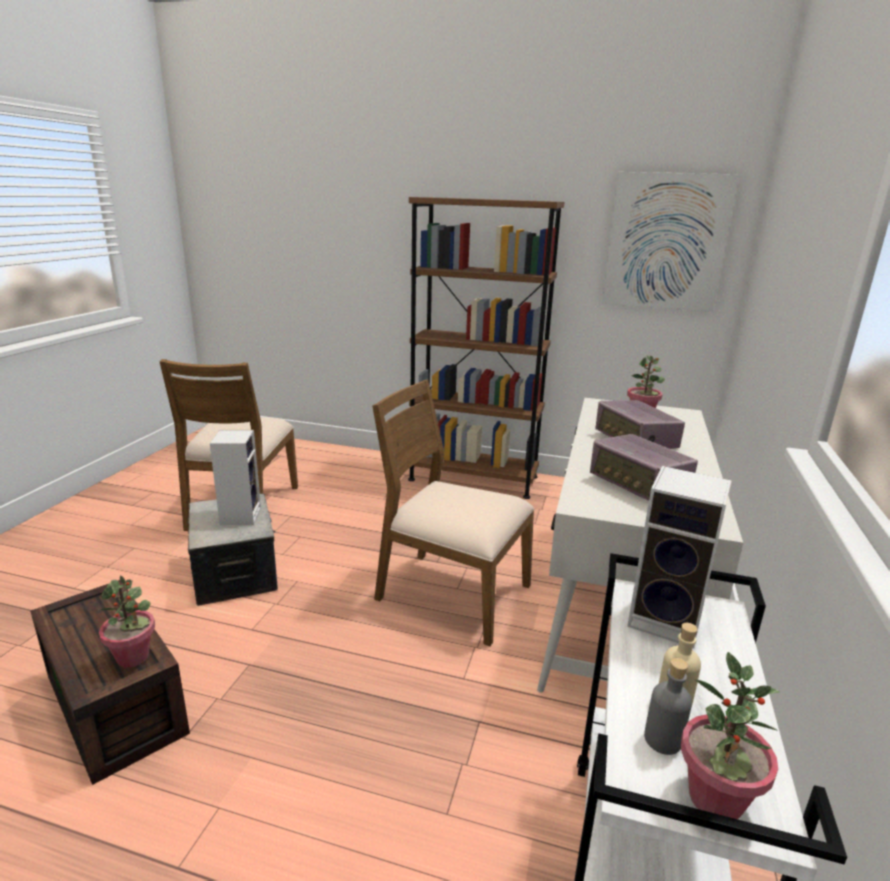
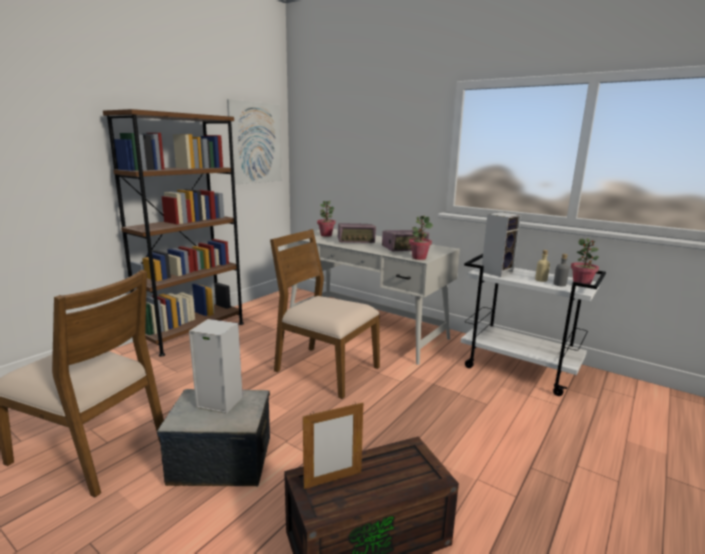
camera: 70 degrees left, 5 degrees down
(99, 611) = (333, 480): none -> picture frame
(133, 657) = (405, 456): potted plant -> potted plant (419, 258)
(451, 593) = (325, 369): brown chair -> brown chair turned 75 degrees clockwise

